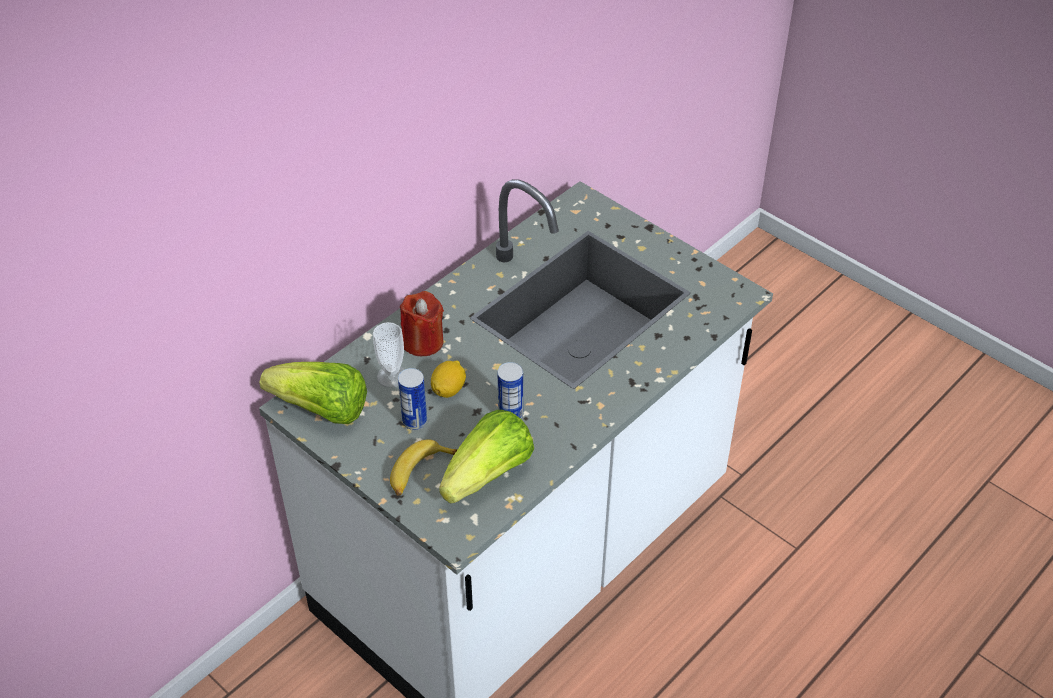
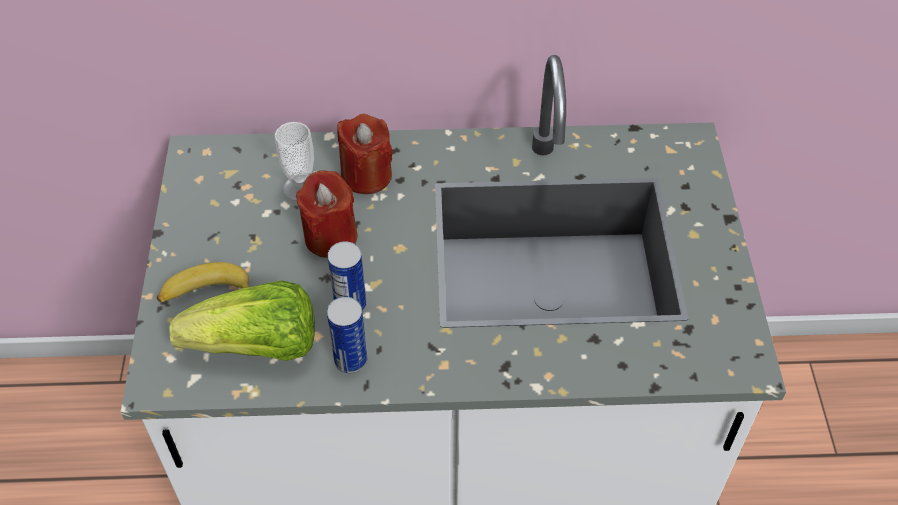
camera: 45 degrees right, 5 degrees up
(321, 410) = (209, 174): lettuce -> none
(414, 421) = (265, 244): can -> can (351, 360)
(448, 389) = (330, 237): lemon -> red candle

